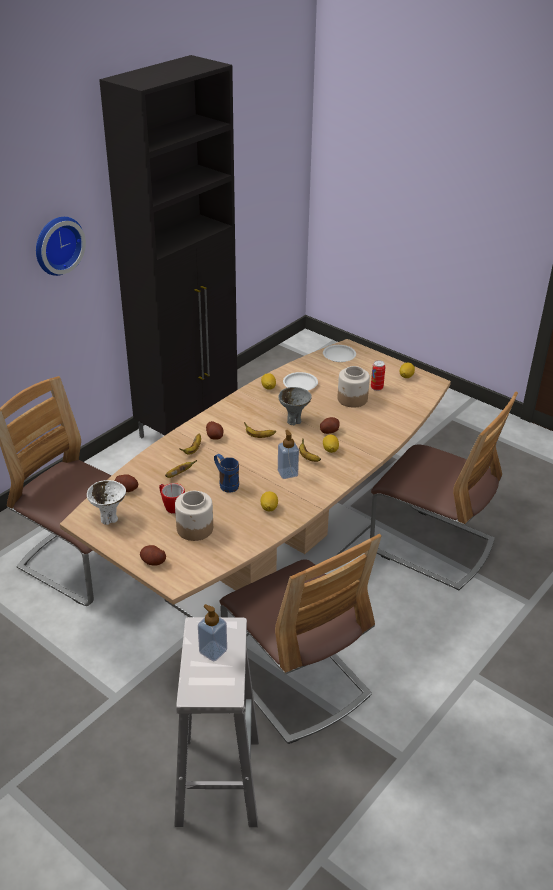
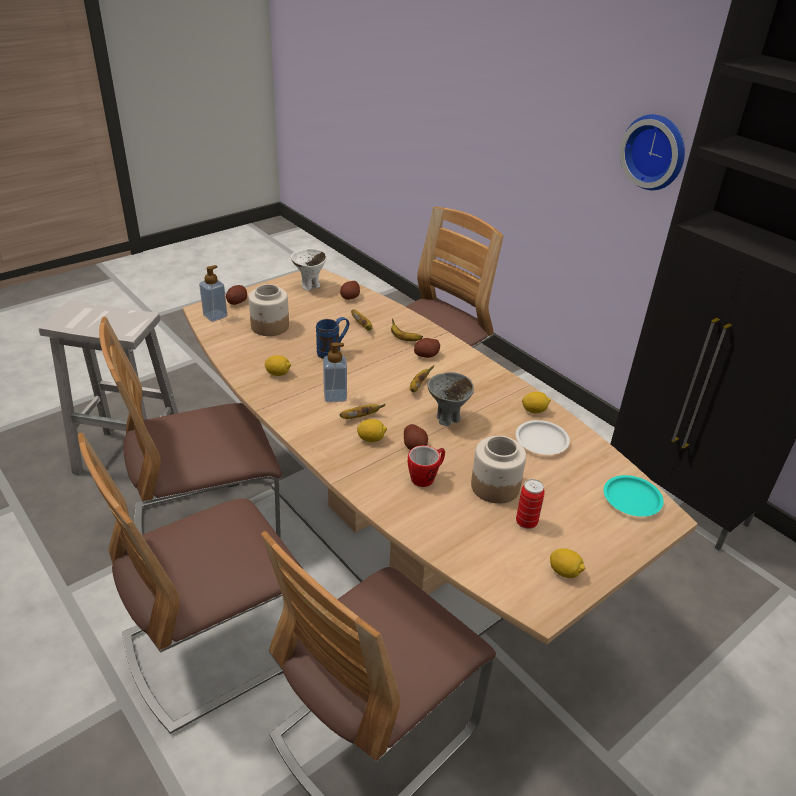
camera: 100 degrees right, 0 degrees up
(171, 506) = (311, 317): mug -> mug (426, 477)
(213, 651) = (109, 321): soap dispenser -> soap dispenser (215, 316)
(339, 355) = (632, 499): white plate -> turquoise plate
(410, 637) = (215, 647): none -> chair

